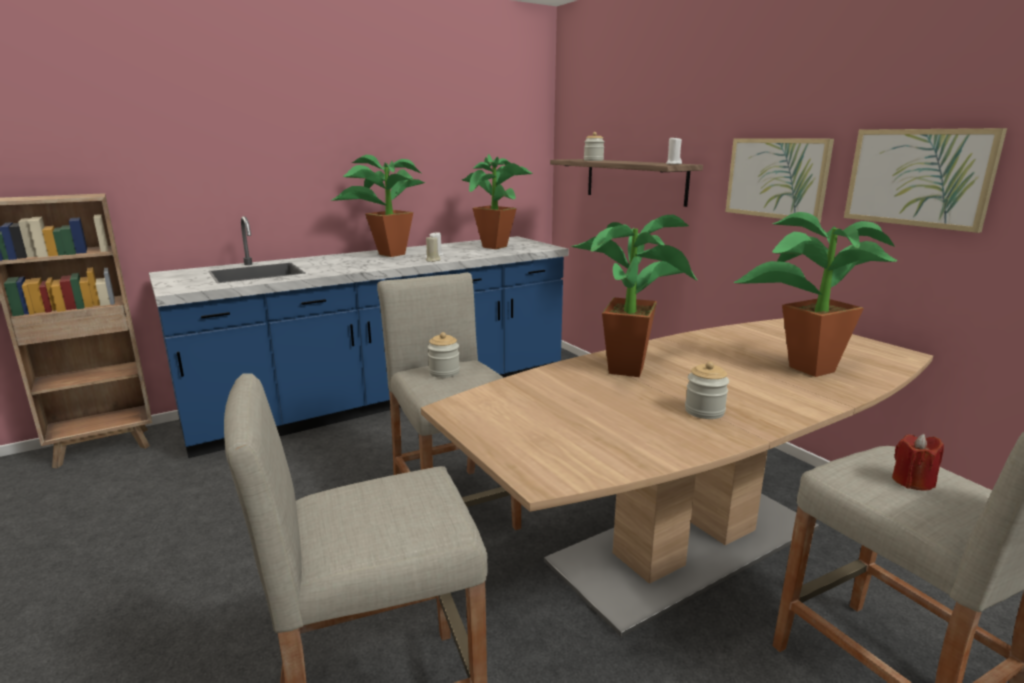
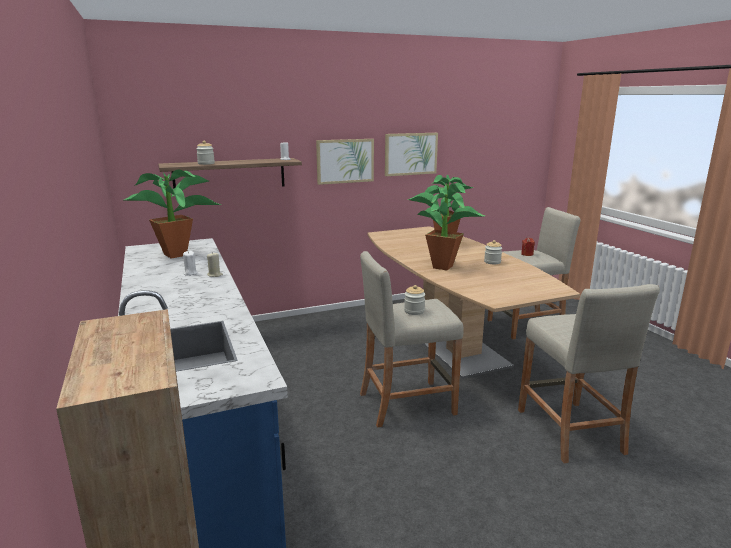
camera: 80 degrees left, 0 degrees up
(386, 255) = (161, 290): potted plant -> none

